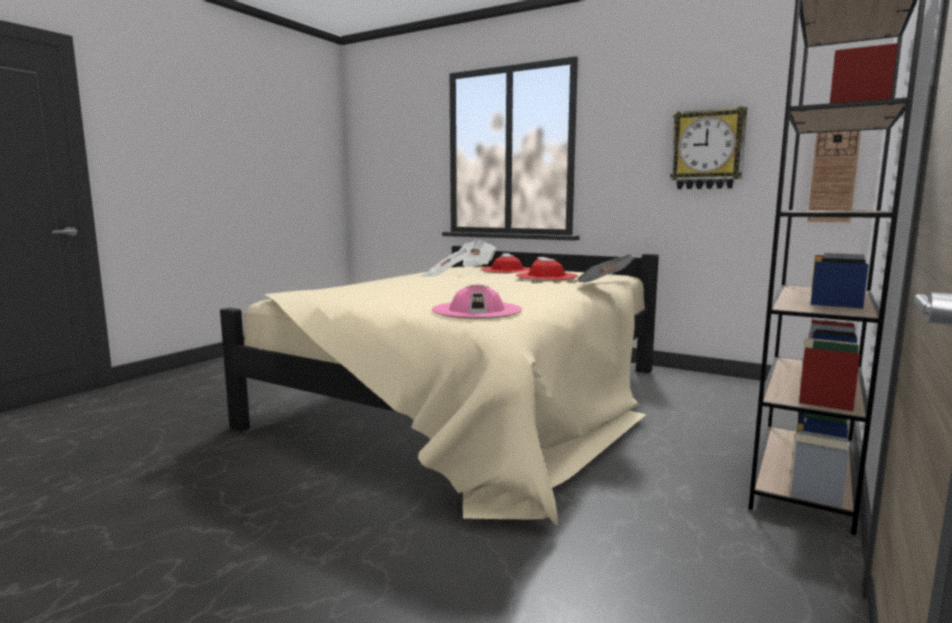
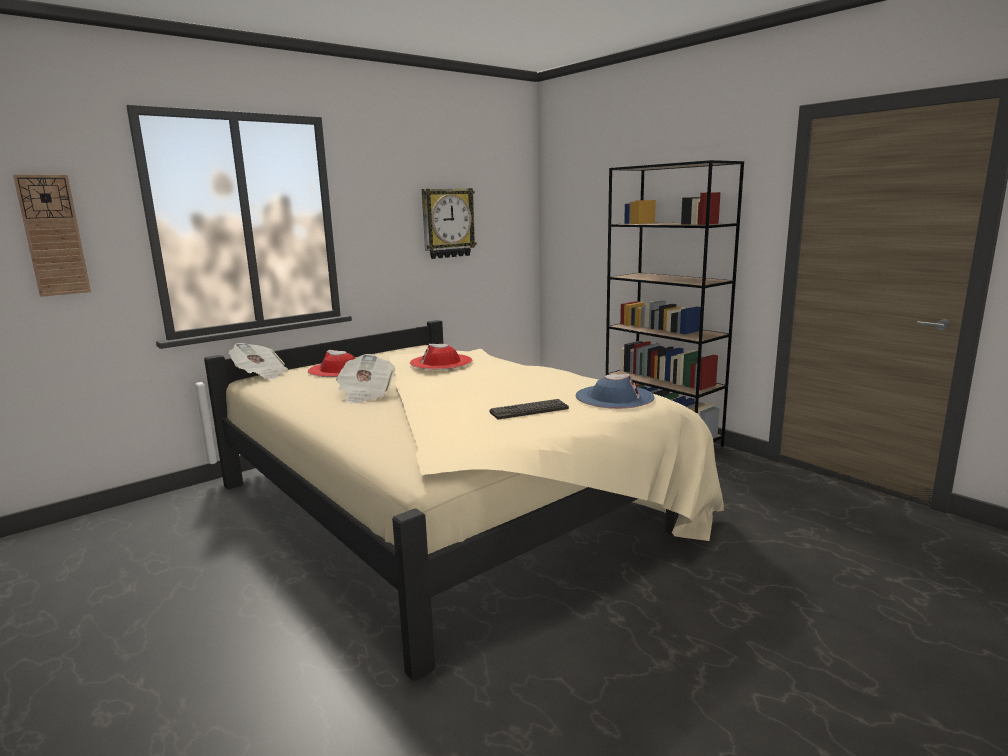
camera: 70 degrees left, 5 degrees up
(413, 297) = (529, 410): none -> keyboard
(477, 310) = (614, 397): pink hat -> blue hat
(603, 285) = (511, 356): newspaper -> none
(834, 171) = (521, 239): wall clock -> wall clock (53, 235)

